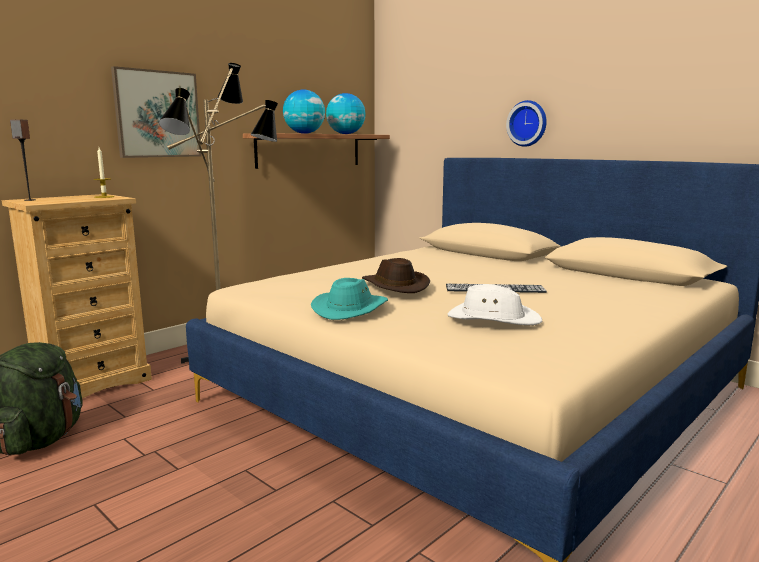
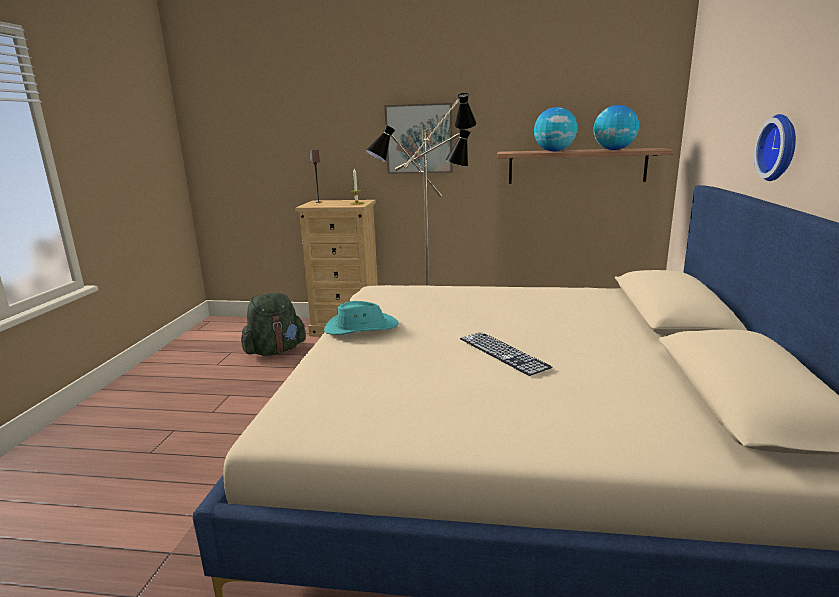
camera: 55 degrees right, 5 degrees up
(393, 285) = (438, 319): brown hat -> none
(493, 319) = (399, 377): white hat -> none

